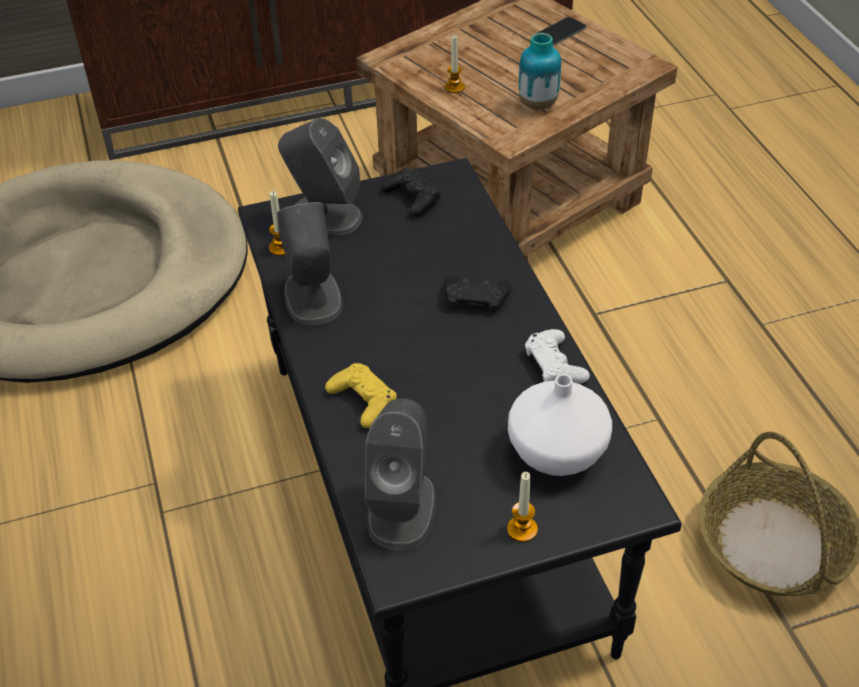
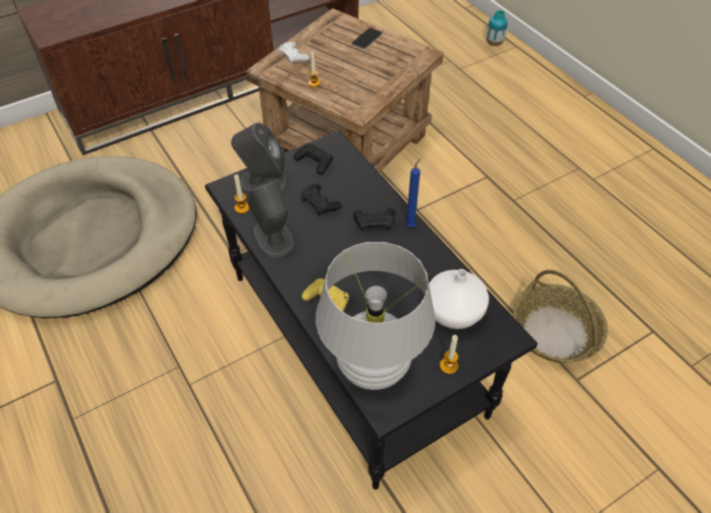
camera: 15 degrees left, 5 degrees up
(400, 258) = (320, 203): none -> black game controller
(402, 508) = (373, 367): grey speaker -> white table lamp
(532, 311) = (411, 225): none -> blue candle
(538, 104) = (368, 88): vase -> vase (494, 43)
(555, 365) = (435, 257): white game controller -> white game controller (293, 56)

